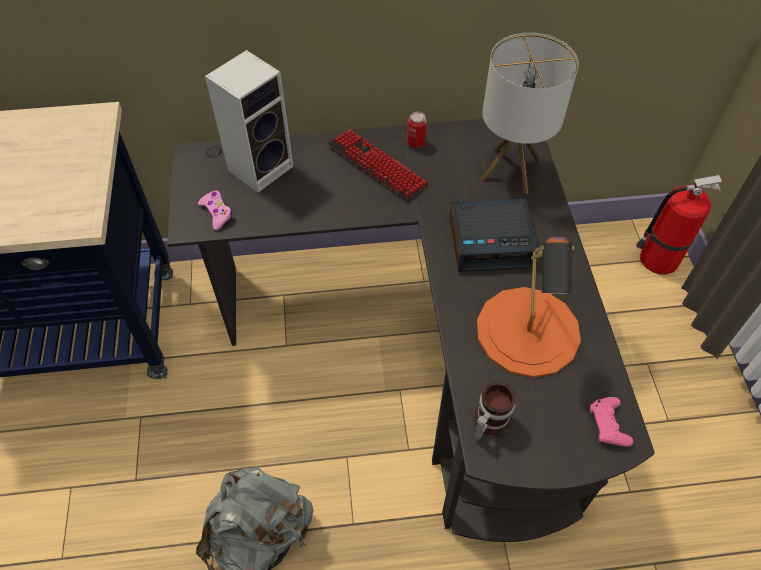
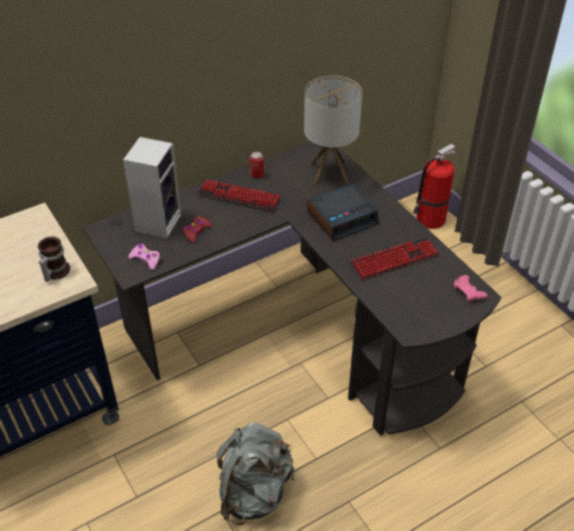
camera: 25 degrees left, 10 degrees down
(297, 196) = (196, 231): none -> red game controller
(488, 421) = (399, 315): mug -> mug (54, 272)
(528, 331) = (394, 259): orange table lamp -> keyboard

